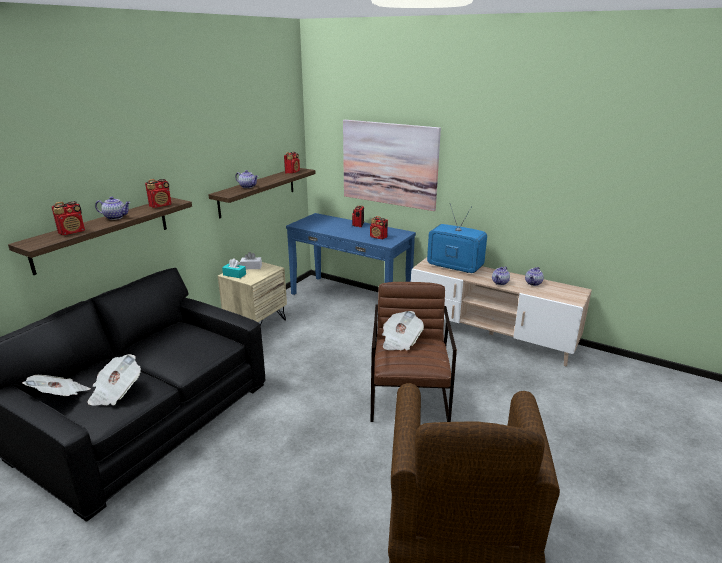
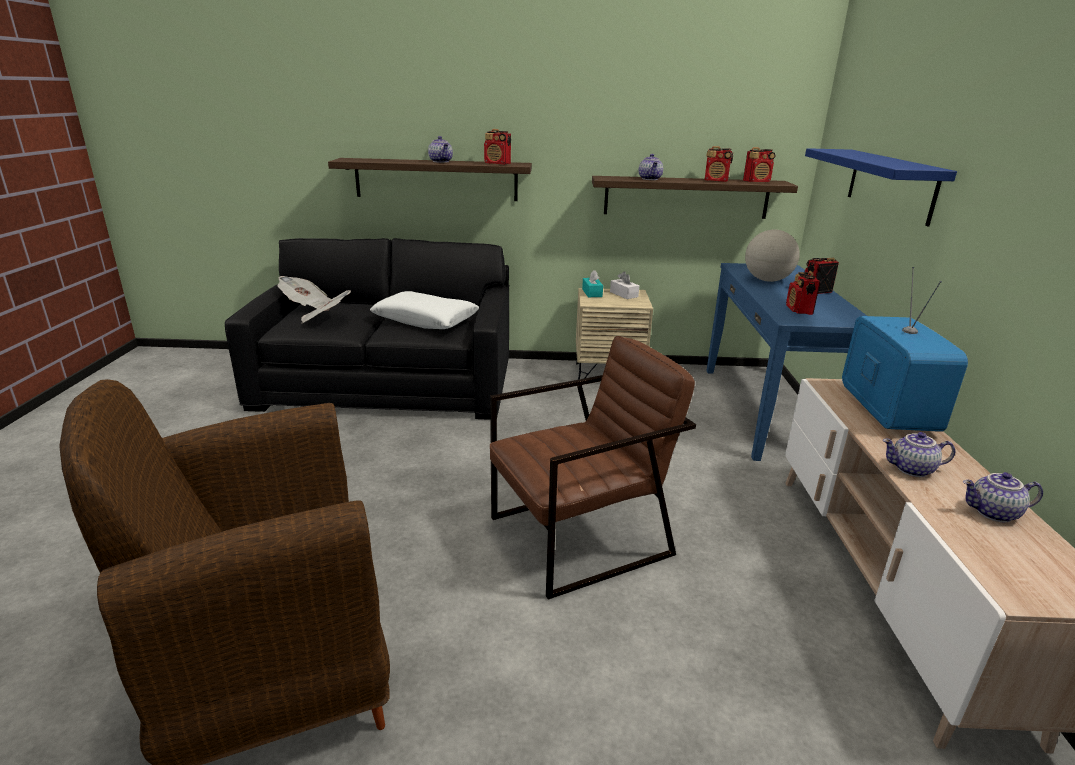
camera: 60 degrees right, 0 degrees up
(72, 232) = (385, 160): radio -> radio (716, 181)
(182, 346) = (425, 320): none -> white pillow
(329, 227) = (767, 280): none -> globe
(389, 164) = (890, 184): picture -> blue shelf
(400, 341) = (584, 433): newspaper -> none

